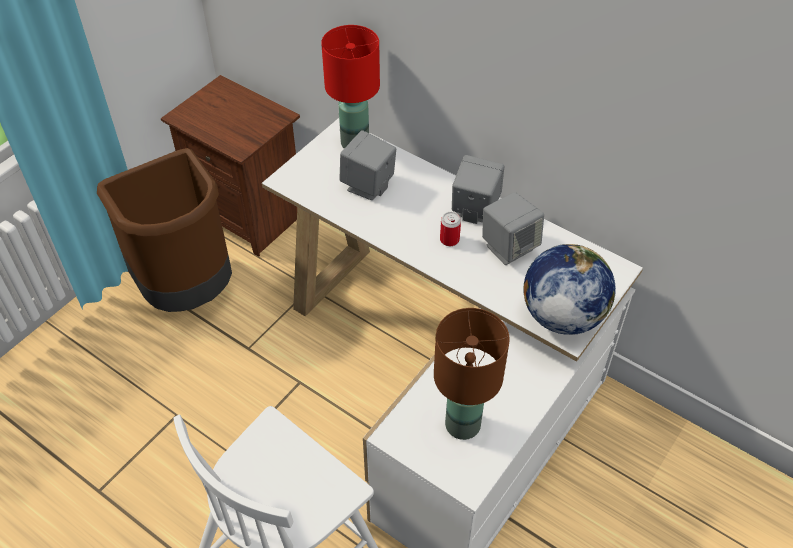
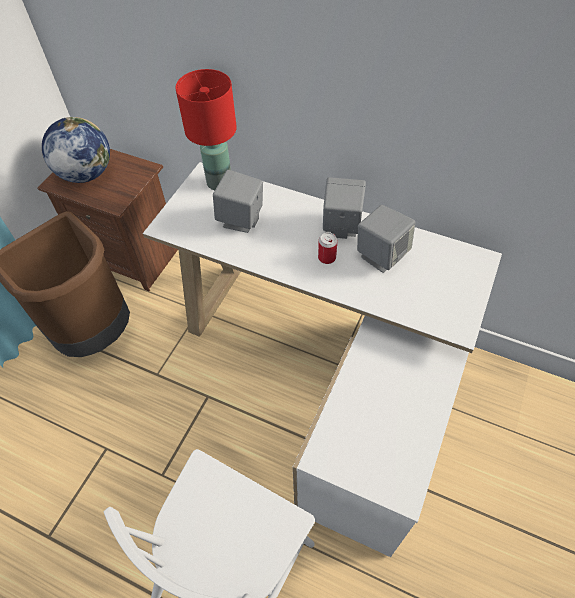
camera: 10 degrees left, 5 degrees up
(463, 424) = (382, 432): brown table lamp -> none
(561, 316) = (447, 312): globe -> globe (86, 174)

